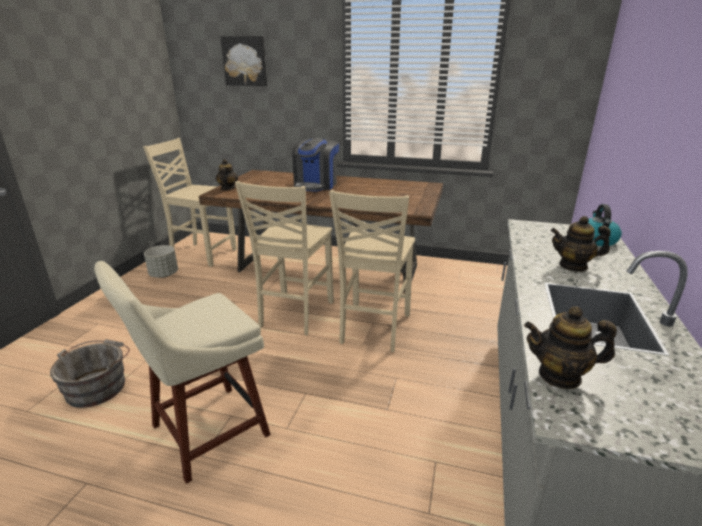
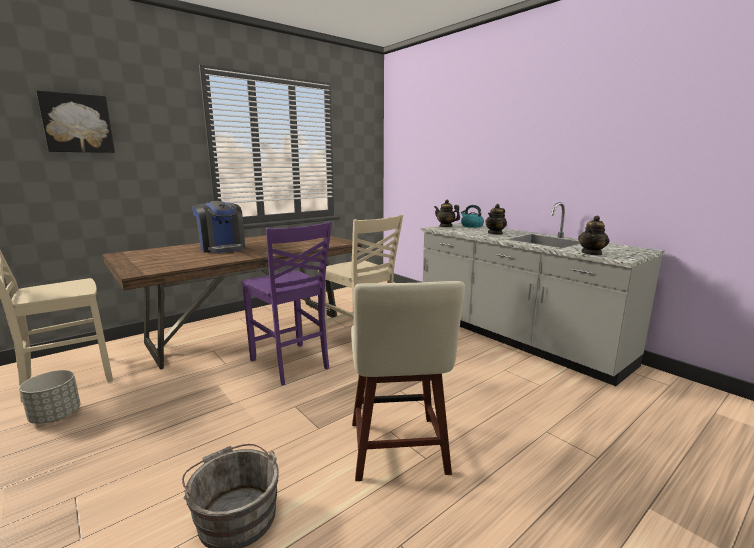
camera: 55 degrees left, 10 degrees down
(227, 188) = (137, 268): teapot -> teapot (445, 226)
(294, 314) = (290, 364): beige chair -> purple chair

